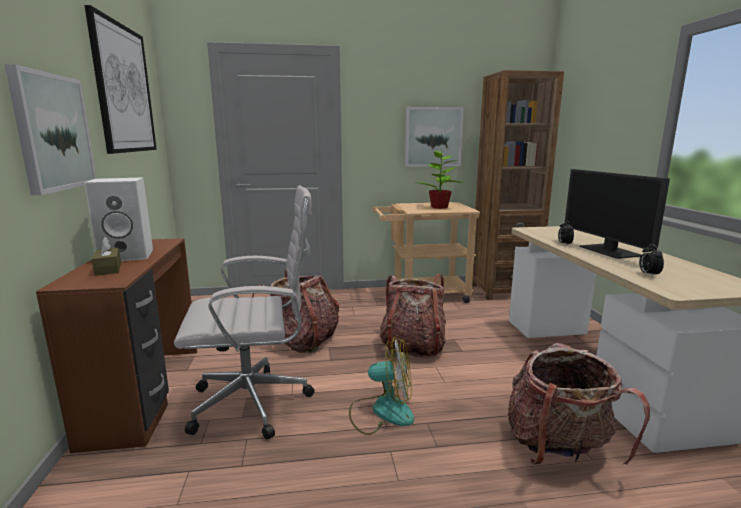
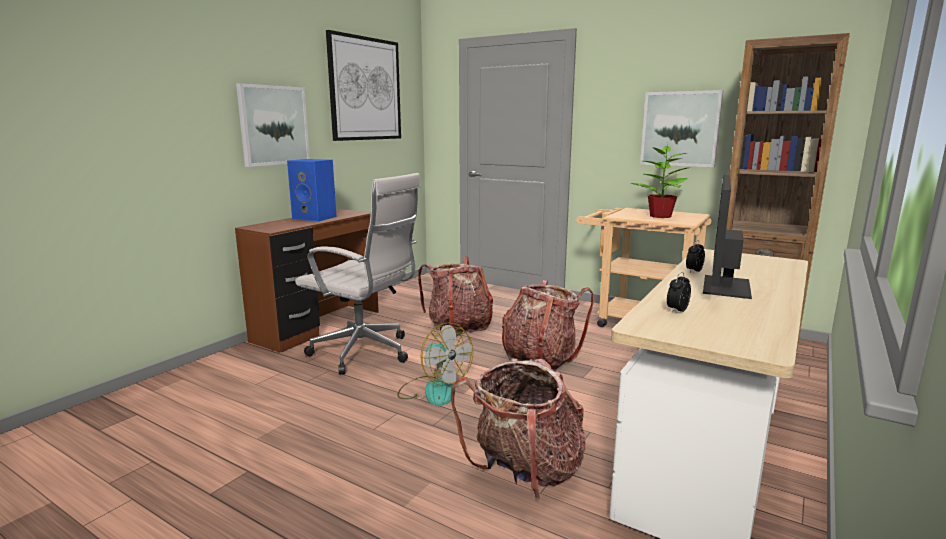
camera: 40 degrees right, 0 degrees up
(108, 269) = (287, 223): brown tissue box -> none
(128, 255) = (315, 218): white speaker -> blue speaker

